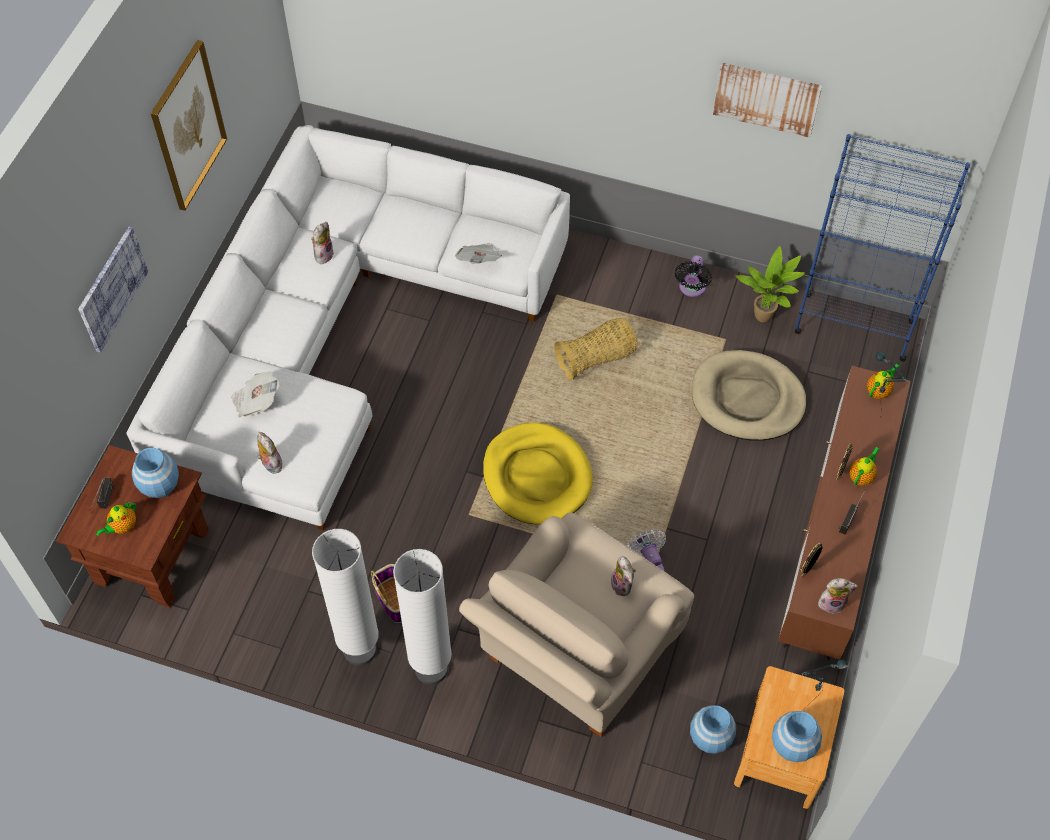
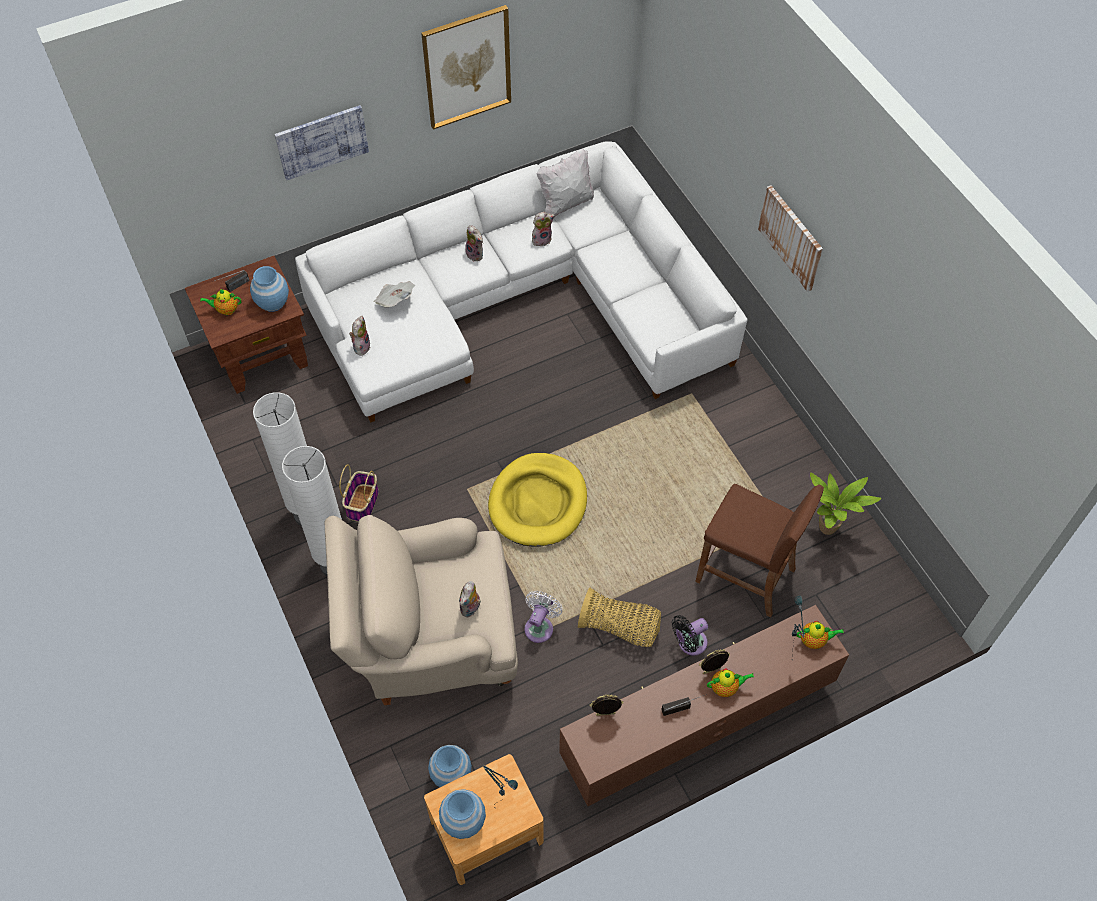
camera: 45 degrees right, 0 degrees up
(309, 209) = (566, 203): none -> white pillow
(479, 261) = (638, 321): newspaper -> none
(596, 359) = (669, 459): basket -> basket (620, 627)
(691, 288) = (796, 466): black fan -> black fan (689, 643)
(747, 399) = (746, 575): beige dog bed -> brown stool
(767, 98) = (898, 332): picture -> picture (791, 237)
(832, 602) = (597, 752): plush toy -> plush toy (476, 254)
(853, 326) = (891, 592): blue bookcase -> none

